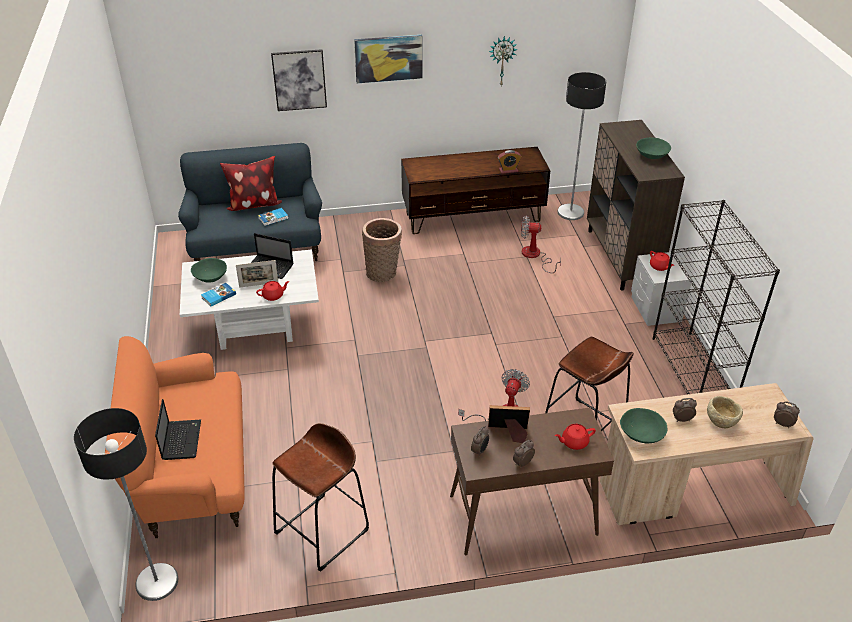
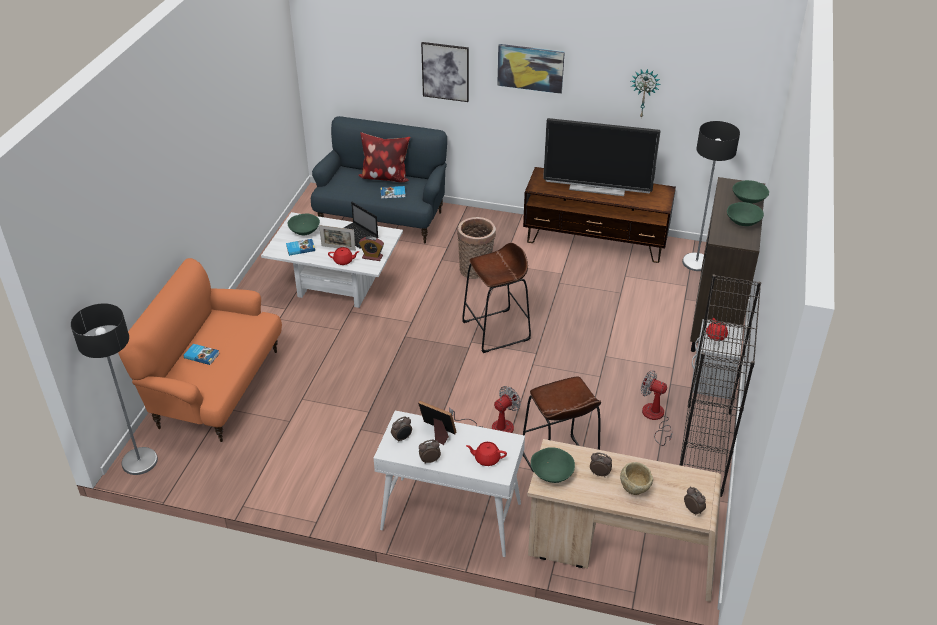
camera: 25 degrees right, 0 degrees up
(181, 439) = (202, 355): laptop -> book
(322, 531) = (281, 469): brown stool -> brown stool (496, 331)
(471, 164) = (597, 188): none -> television
(508, 170) = (628, 203): alarm clock -> alarm clock (372, 257)
(522, 516) = (450, 517): brown console table -> white console table
(535, 256) = (629, 295): fan -> fan (655, 418)
(640, 135) = (749, 199): none -> green bowl

